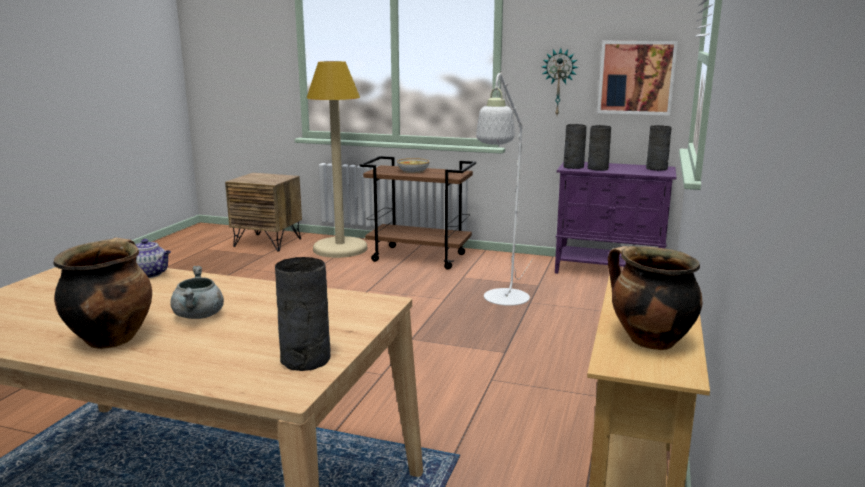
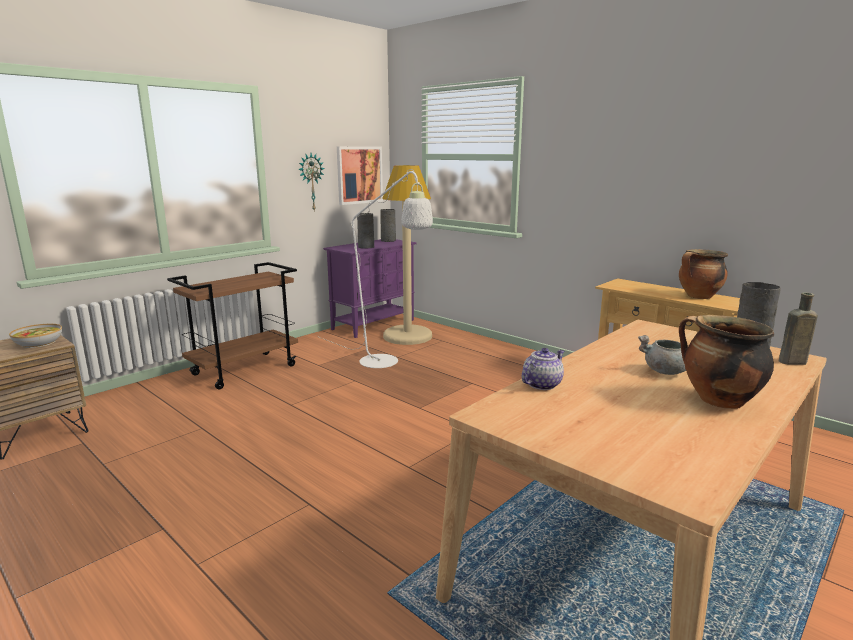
camera: 65 degrees left, 0 degrees up
(263, 383) = (790, 362): none -> brown bottle
(340, 249) = (150, 398): beige floor lamp -> beige floor lamp (407, 336)
(413, 171) = (228, 283): bowl -> bowl (38, 343)
(572, 167) = (349, 249): grey vase -> none

